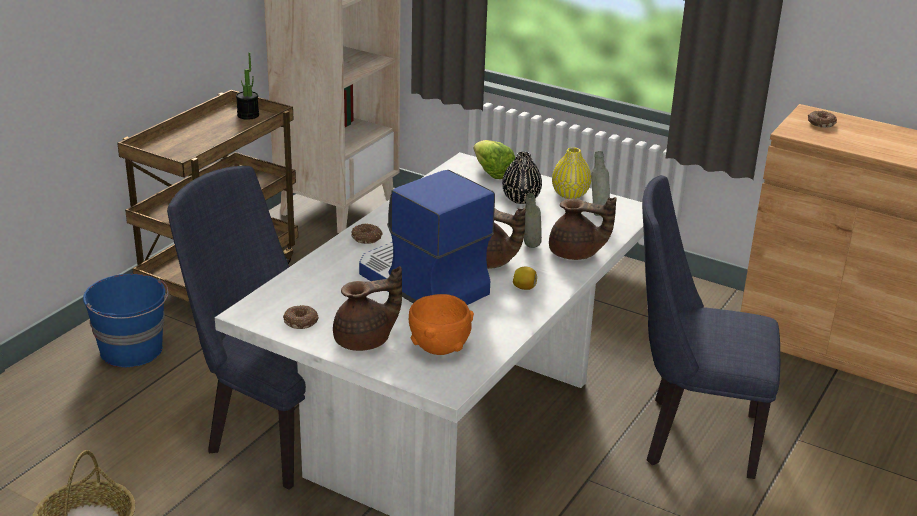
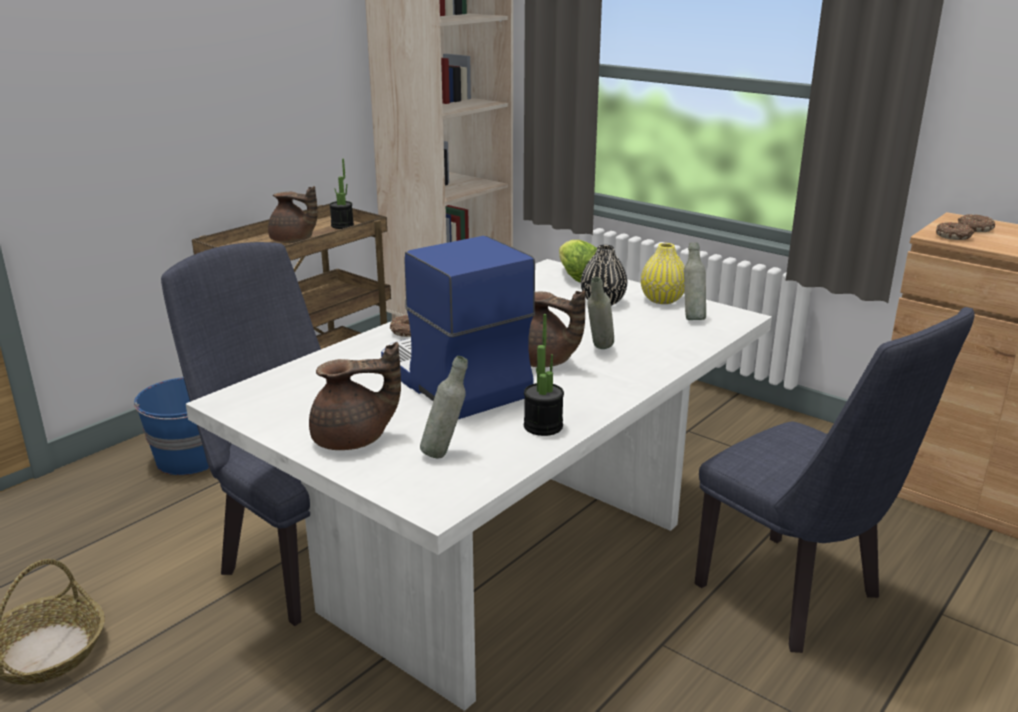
camera: 10 degrees right, 5 degrees down
(301, 322) = (285, 414): donut -> donut (954, 237)
(439, 347) = (445, 453): orange bowl -> grey bottle
(505, 320) = (543, 426): none -> potted plant
(524, 288) = (579, 391): lemon -> none
(576, 254) = (655, 358): brown teapot -> brown teapot (293, 241)
(690, 436) = (799, 598): blue chair -> blue chair turned 150 degrees counterclockwise

